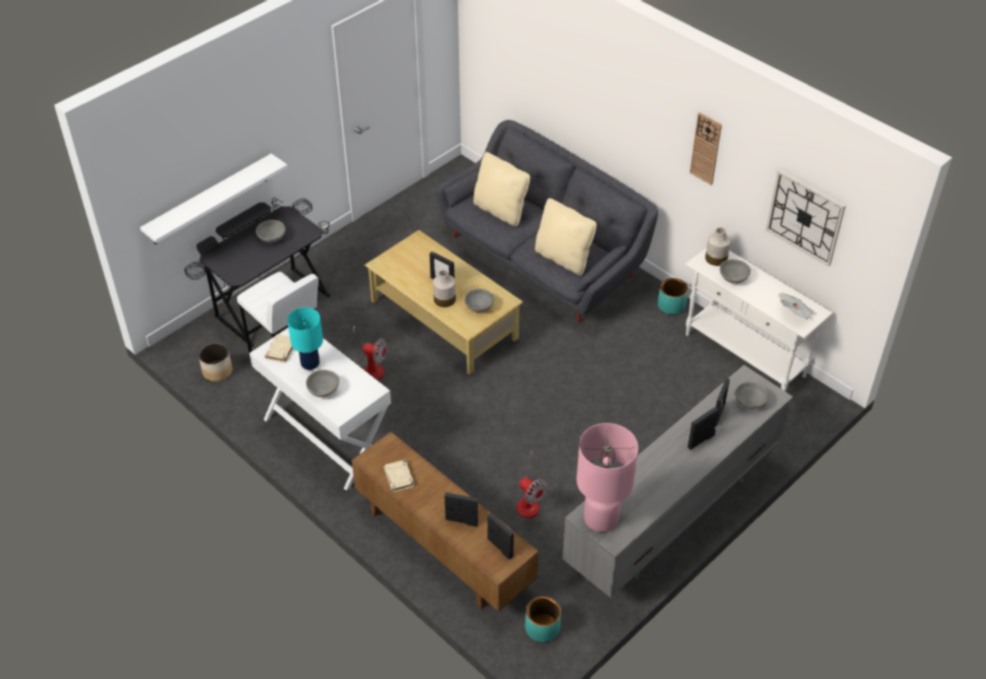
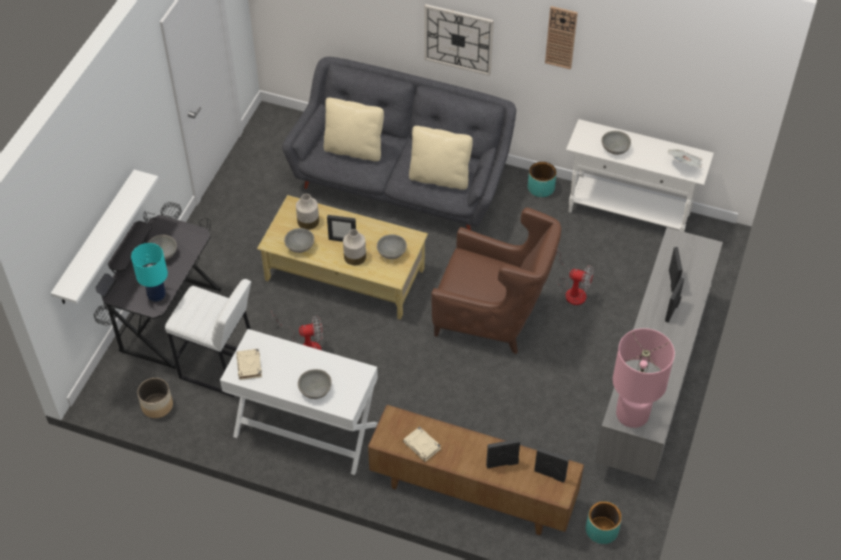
camera: 25 degrees left, 5 degrees up
(310, 365) = (287, 369): turquoise table lamp -> turquoise table lamp (157, 296)
(528, 501) = (523, 419): fan -> fan (572, 290)
(555, 401) = (492, 317): none -> brown armchair
(716, 258) = (589, 134): beige vase -> beige vase (308, 221)
(750, 402) = (691, 260): grey bowl -> grey bowl (300, 246)
(805, 217) = (676, 76): wall clock -> wall clock (458, 39)

